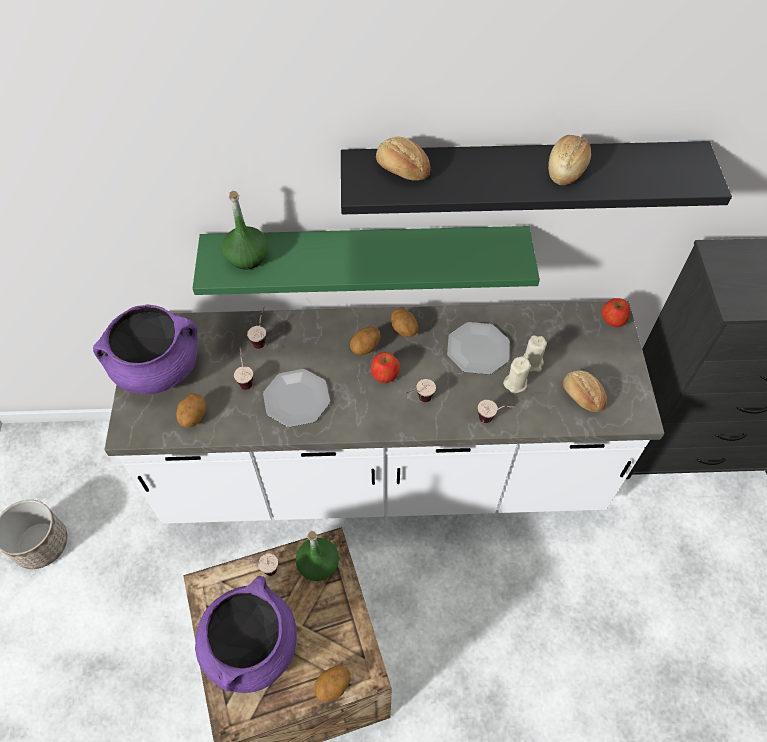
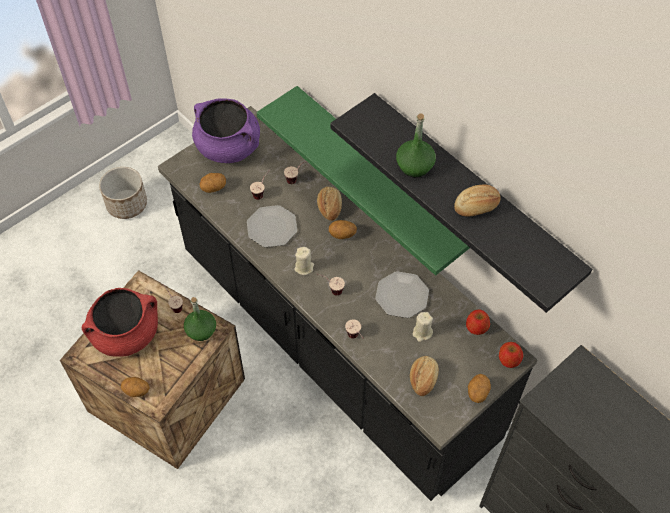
camera: 50 degrees right, 0 degrees up
(247, 257) = (302, 118): green bottle -> green bottle (415, 166)
(251, 645) = (126, 334): purple cooking pot -> red cooking pot
(383, 473) = (334, 345): white counter -> black counter
(385, 374) = (333, 258): apple -> apple (476, 327)
(402, 170) = (387, 130): bread -> bread (329, 207)
(403, 330) = (375, 245): potato -> potato (477, 393)
(515, 383) = (396, 333): beige candle -> beige candle (304, 267)

